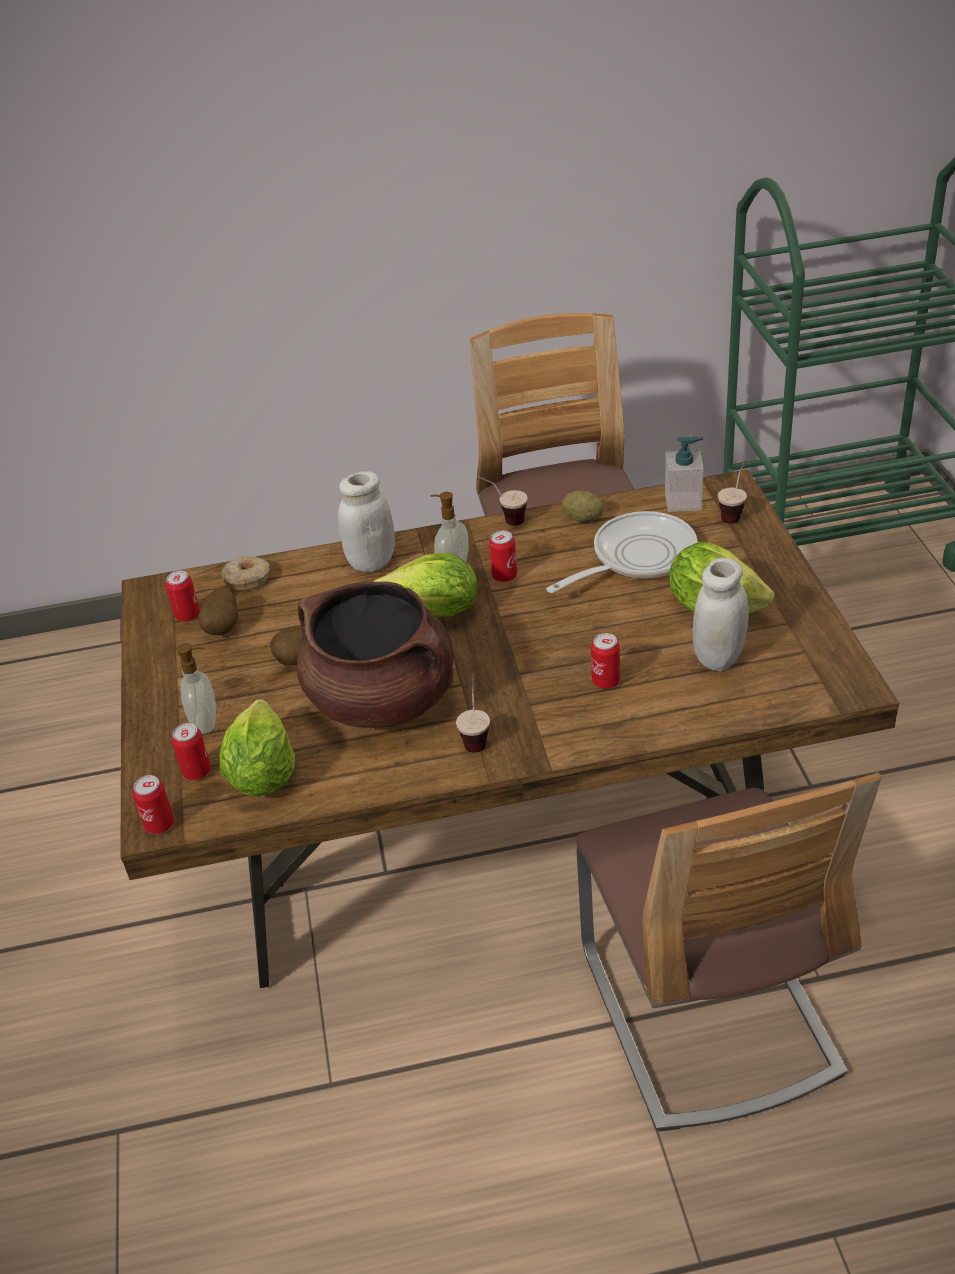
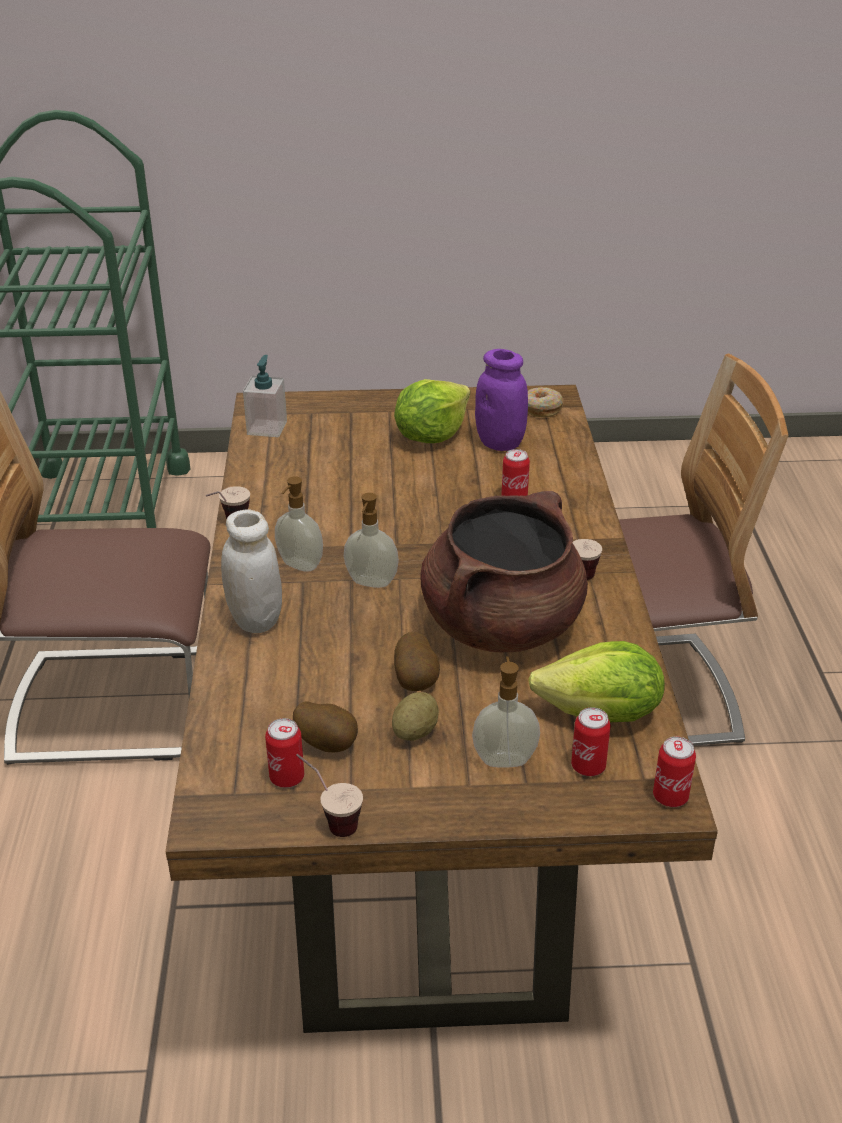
camera: 85 degrees left, 5 degrees down
(247, 579) = (235, 721): donut -> donut (541, 408)
(434, 612) = (371, 583): lettuce -> soap dispenser
(504, 576) = (331, 535): can -> none
(582, 519) = (260, 481): potato -> potato (415, 732)
(636, 558) = (341, 461): frying pan -> none
(718, 657) = (500, 443): white jar -> purple jar
(734, 512) = (300, 407): cup -> cup (329, 820)

